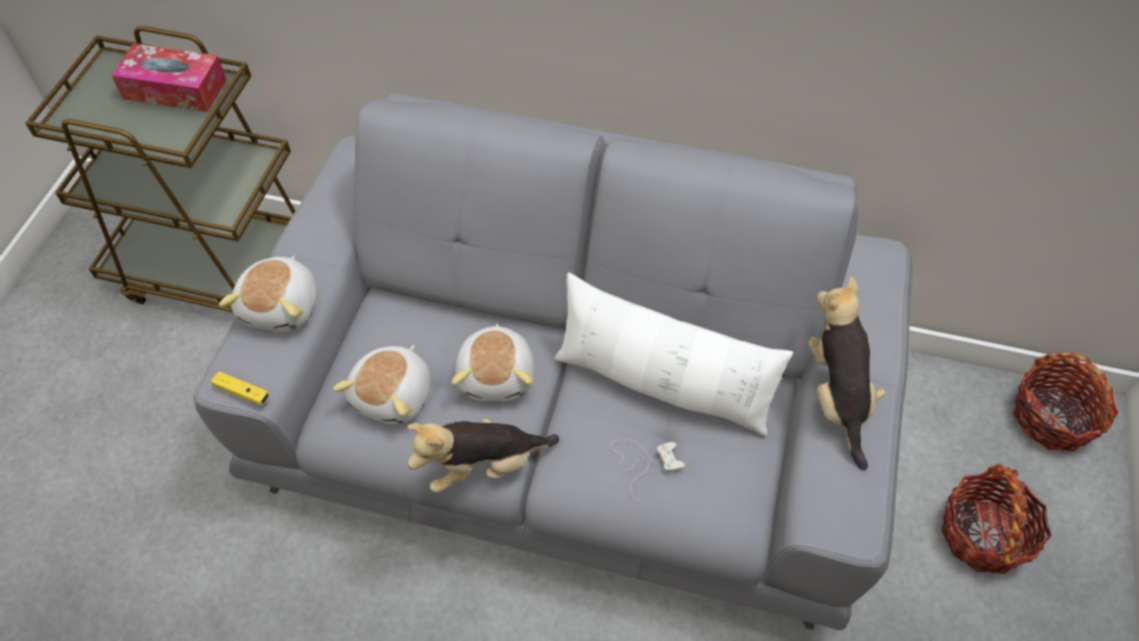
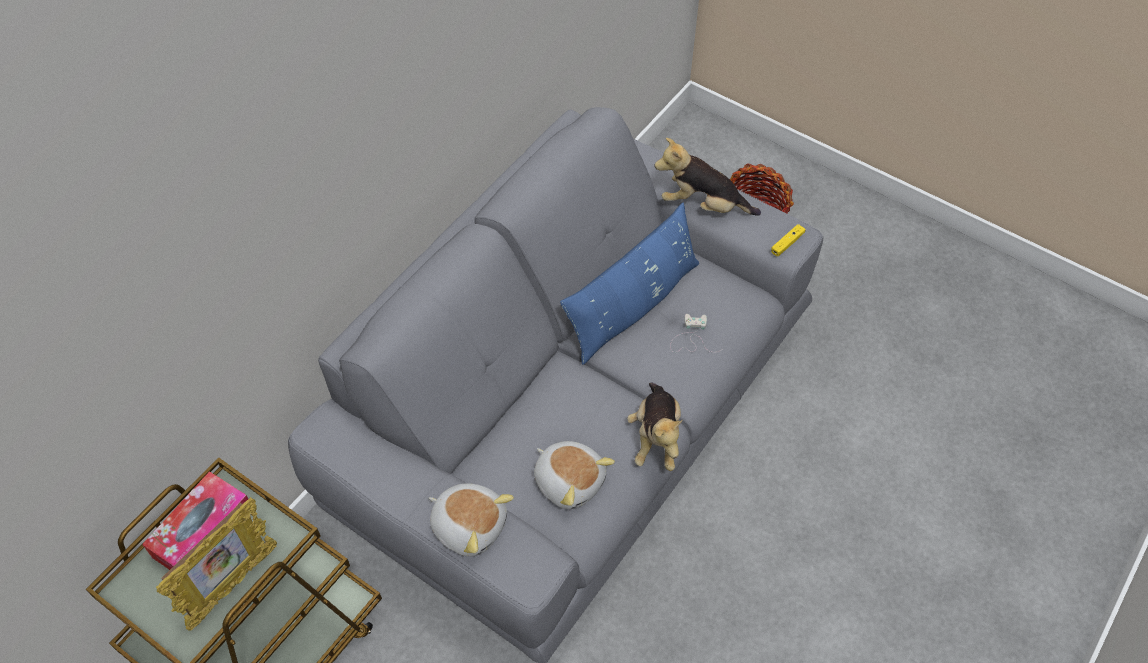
camera: 70 degrees left, 0 degrees up
(125, 127) = (232, 586): none -> picture frame
(242, 392) = (547, 572): yellow game controller -> yellow game controller (787, 243)
(497, 375) = (581, 405): plush toy -> none
(662, 384) = (633, 306): white pillow -> blue pillow
(1052, 418) = (689, 142): basket -> none

